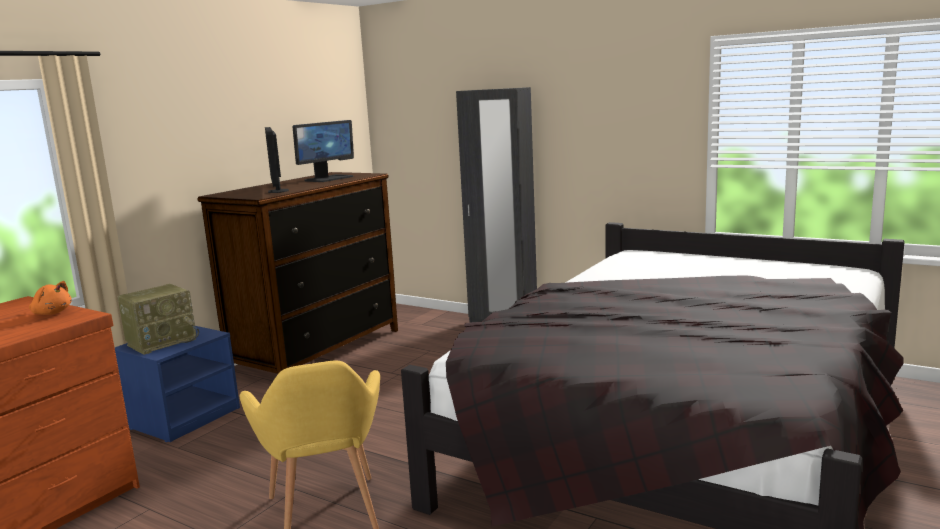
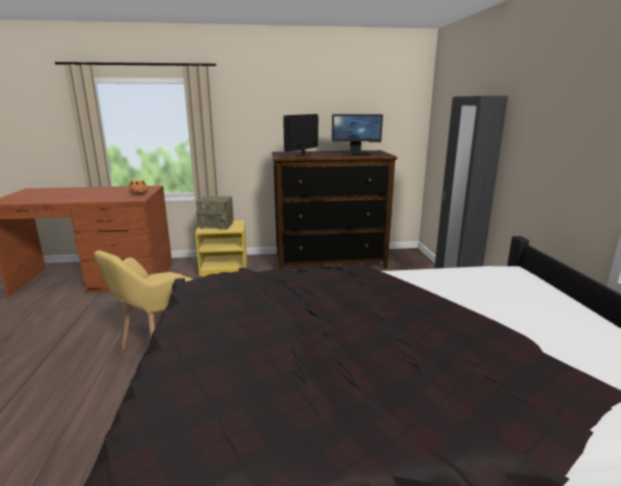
camera: 50 degrees right, 5 degrees up
(183, 417) = (224, 268): blue nightstand -> yellow nightstand

